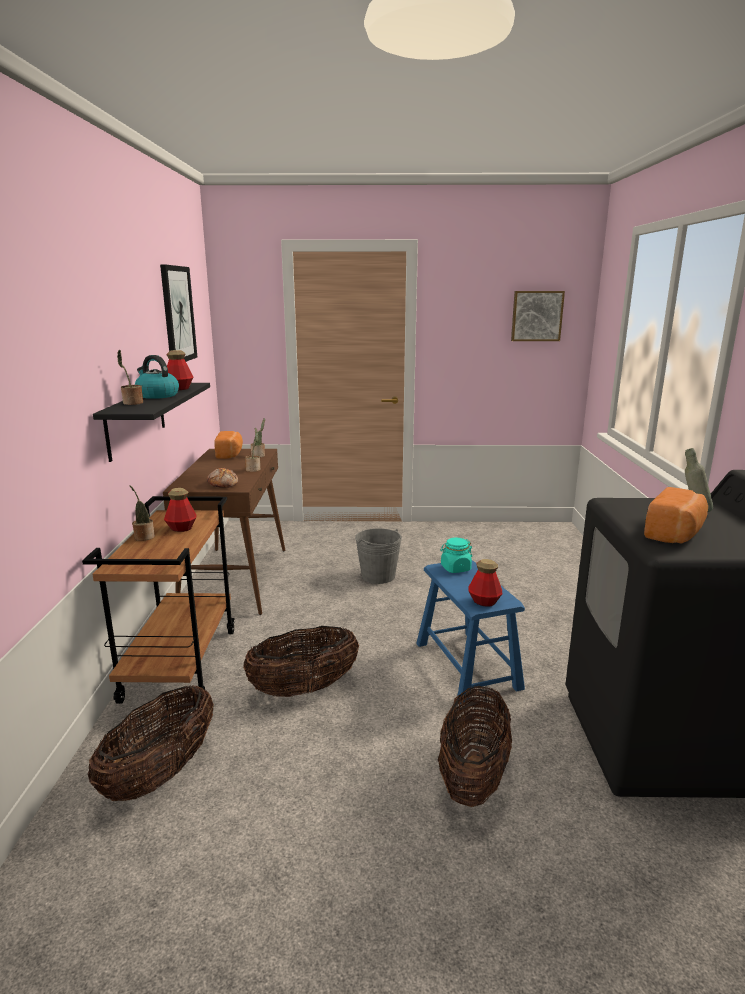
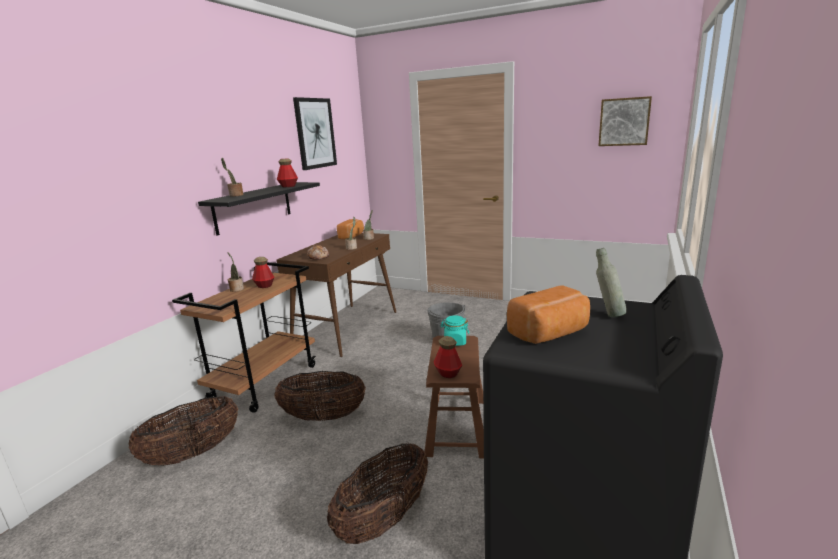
camera: 25 degrees right, 0 degrees up
(157, 395) = (263, 190): kettle -> none
(467, 665) = (457, 426): blue stool -> brown stool

